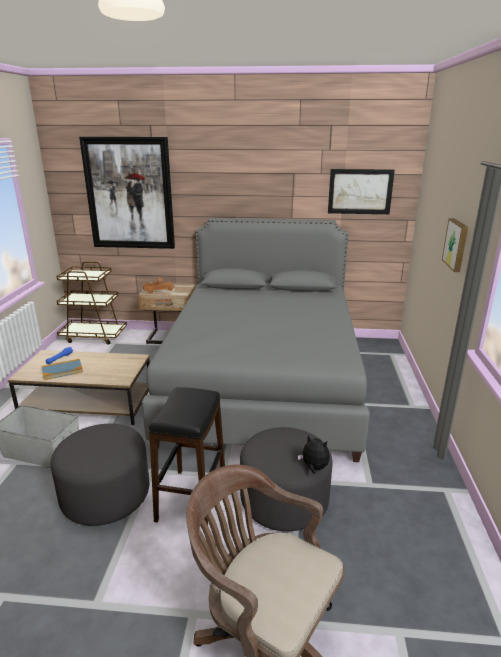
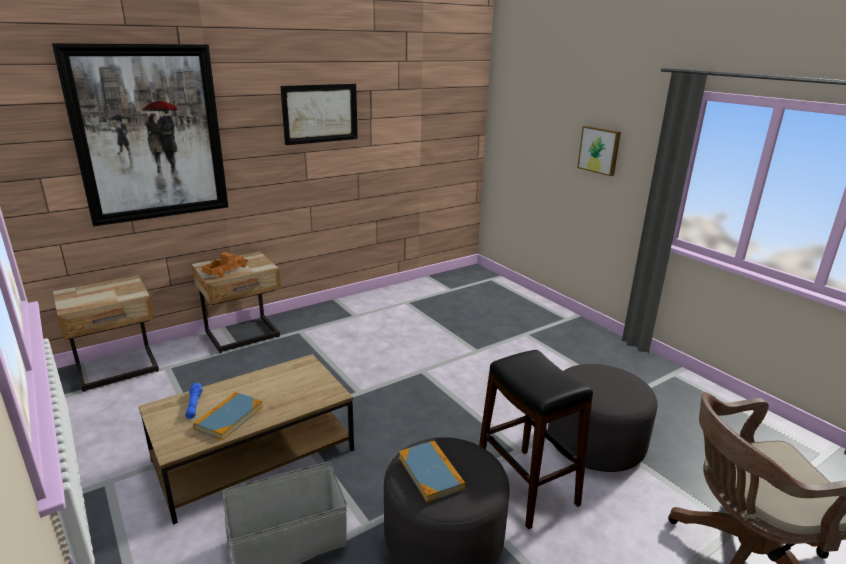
camera: 40 degrees left, 0 degrees up
(89, 441) = (431, 473): none -> book
(94, 336) = (119, 370): brown cart -> beige nightstand
(263, 382) = (421, 346): grey bed -> none
(314, 468) = (646, 389): plush toy -> none
(360, 191) = (438, 108): picture -> picture (320, 113)

